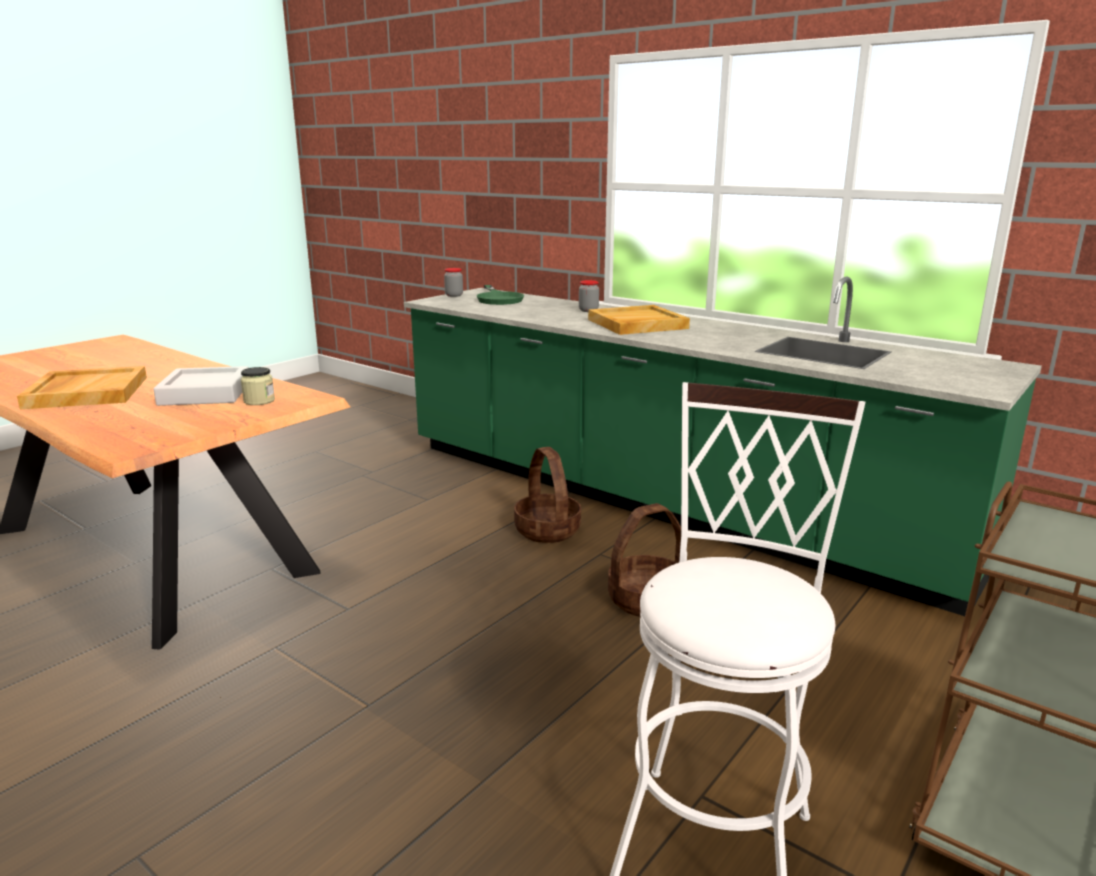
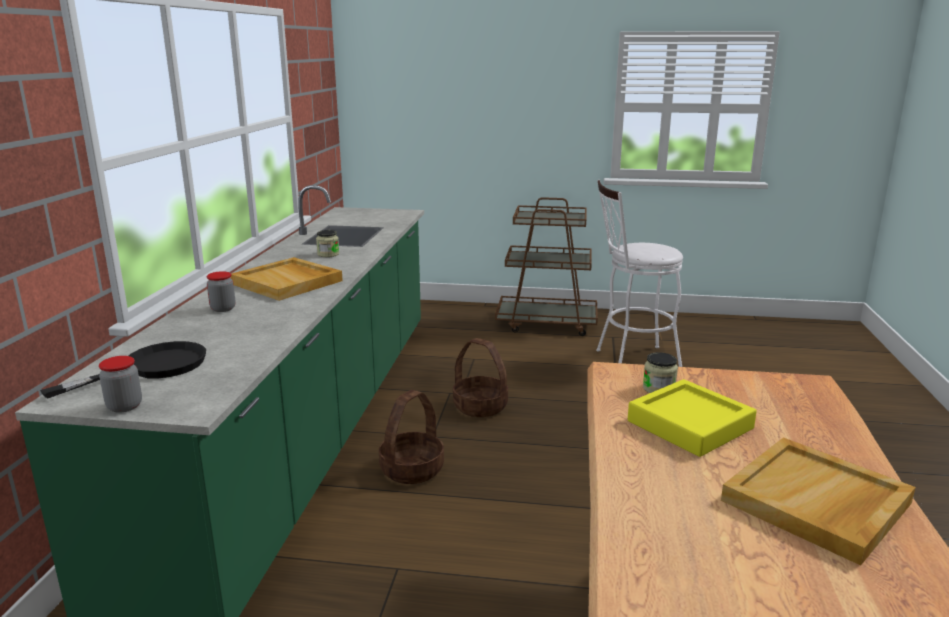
camera: 120 degrees left, 0 degrees up
(205, 393) = (689, 425): grey tray -> yellow tray
(498, 299) = (151, 368): green frying pan -> black frying pan
(728, 339) = (328, 254): none -> jar

